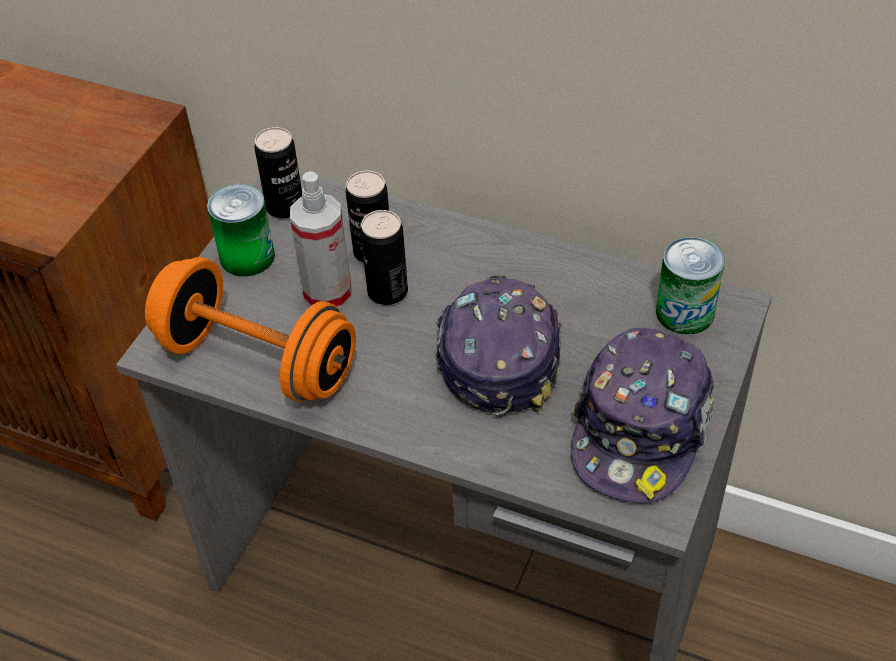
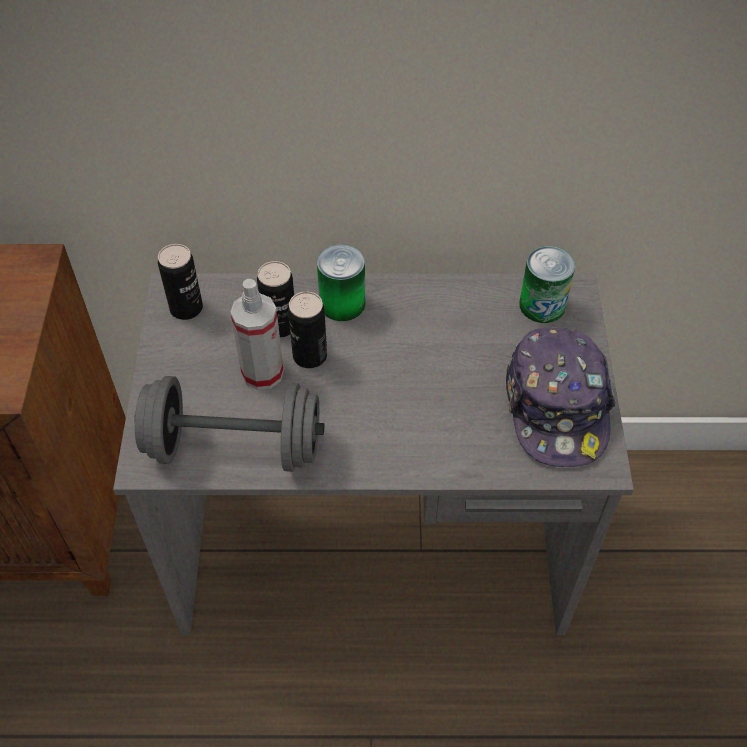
camera: 25 degrees left, 5 degrees up
(247, 256) = (177, 360): can -> can (342, 303)
(257, 360) = (234, 447): orange dumbbell -> grey dumbbell
(498, 354) = (422, 380): cap -> none

